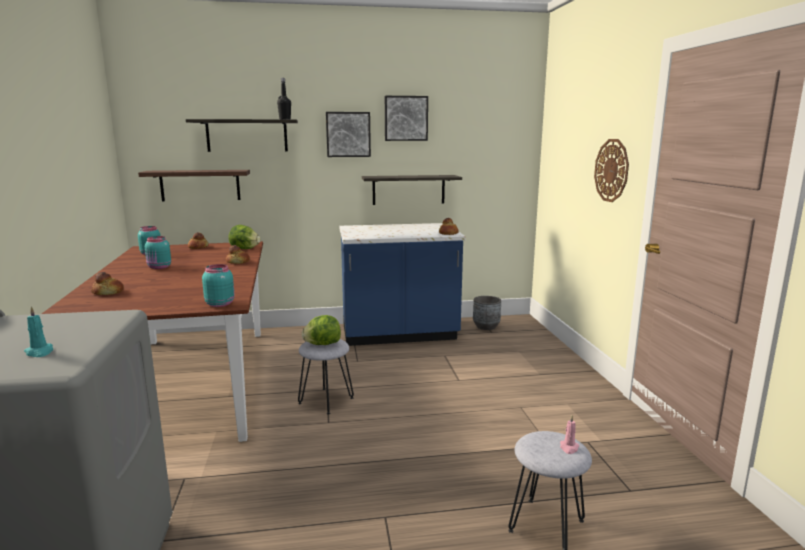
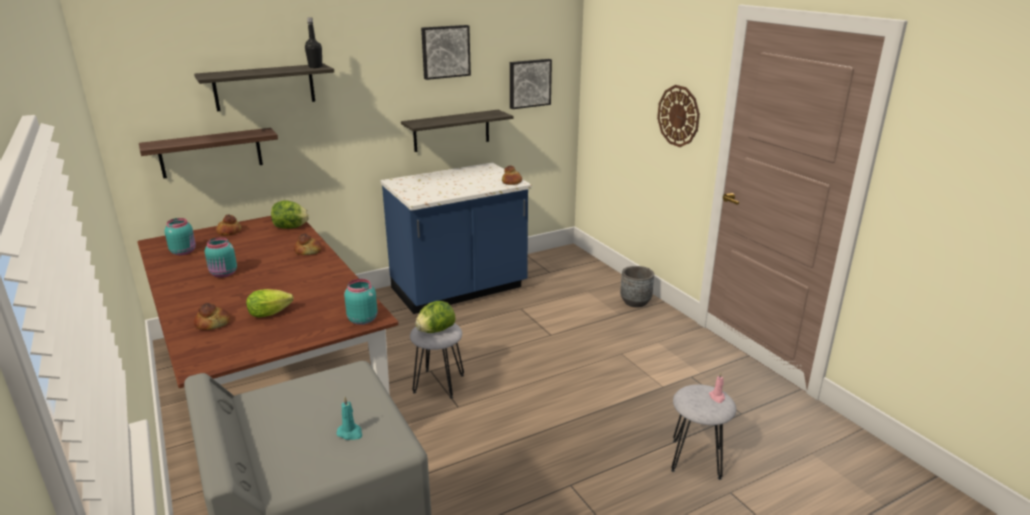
camera: 20 degrees left, 10 degrees up
(158, 292) = (272, 313): none -> lettuce
(348, 134) = (383, 75): picture -> picture (529, 83)
(486, 326) = (540, 266): grey planter -> grey planter (635, 302)

